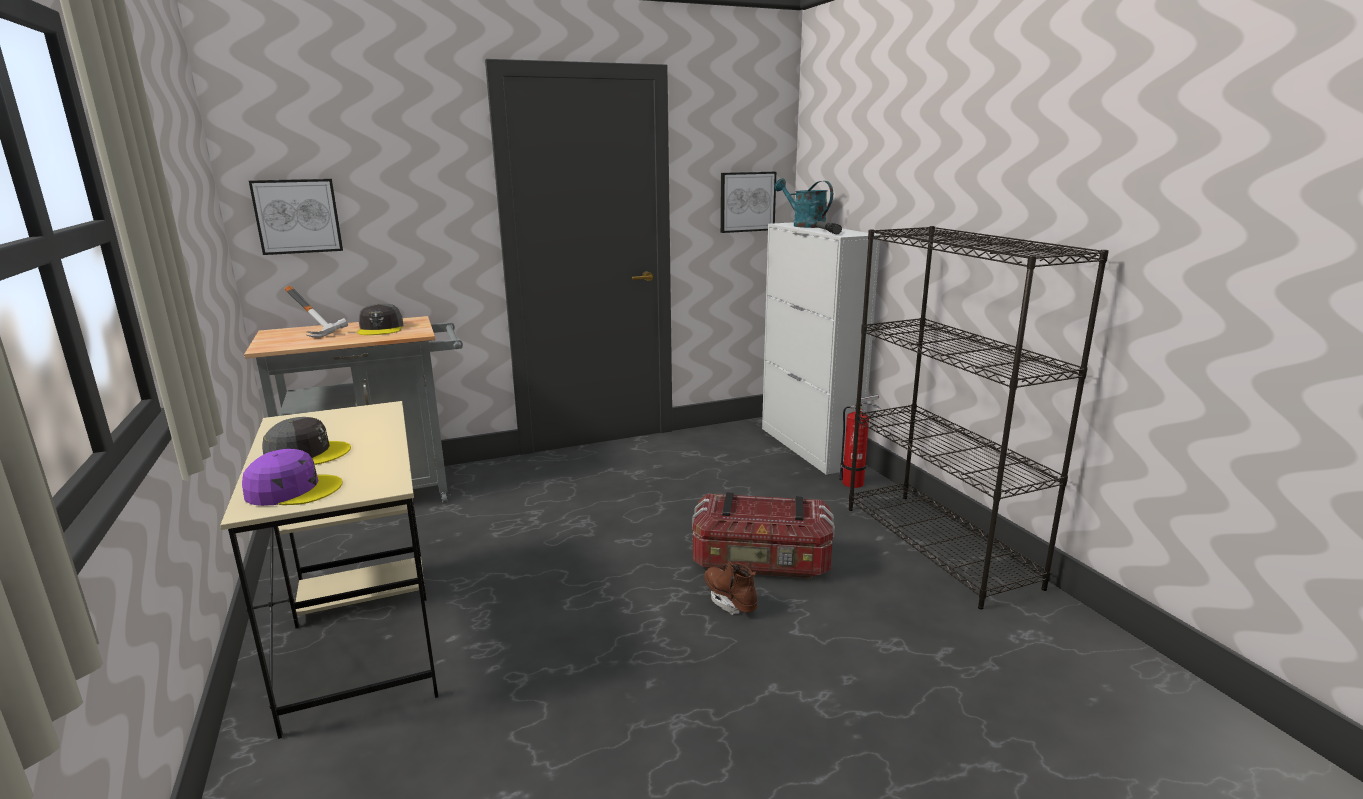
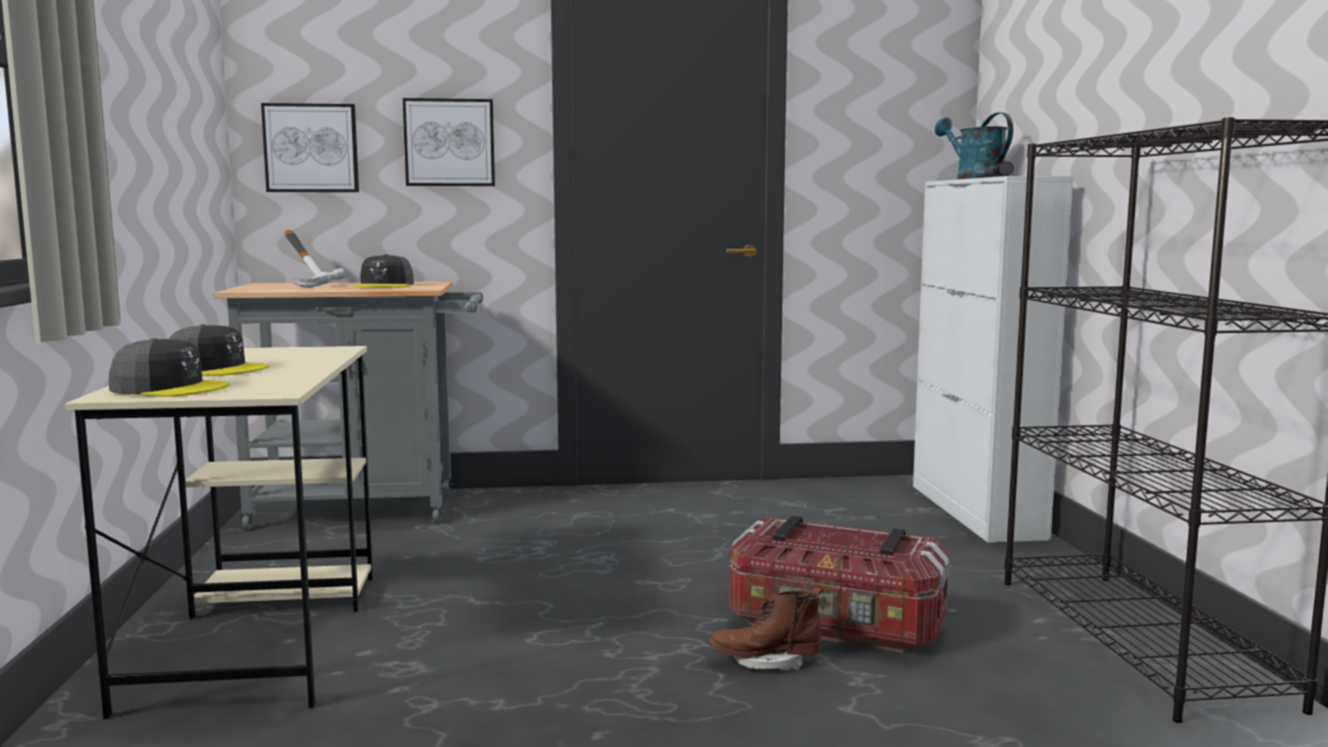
camera: 15 degrees right, 10 degrees down
(293, 490) = (170, 388): purple cap -> grey cap
(730, 600) = (765, 662): brown boot -> brown boot turned 75 degrees counterclockwise
(747, 201) = (900, 156): picture -> picture (449, 143)
(856, 483) = (1031, 556): fire extinguisher -> none

